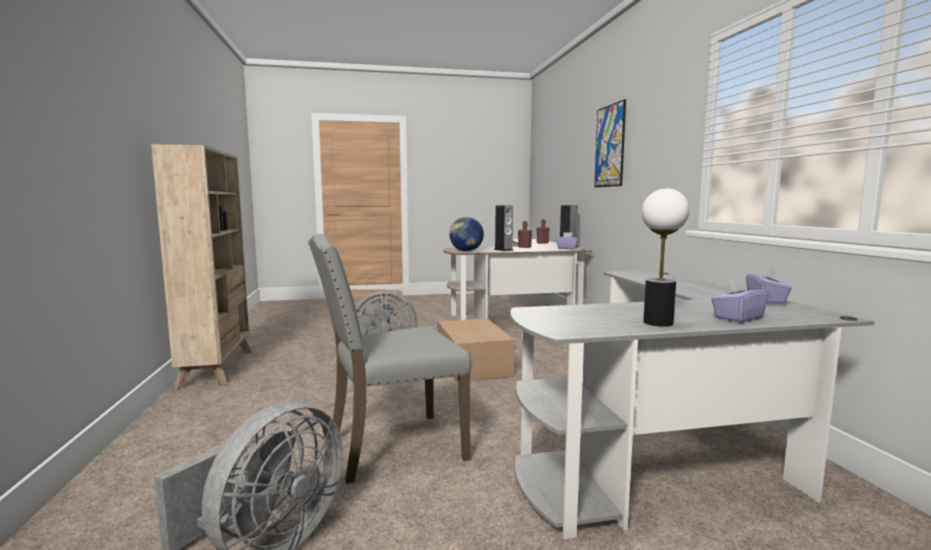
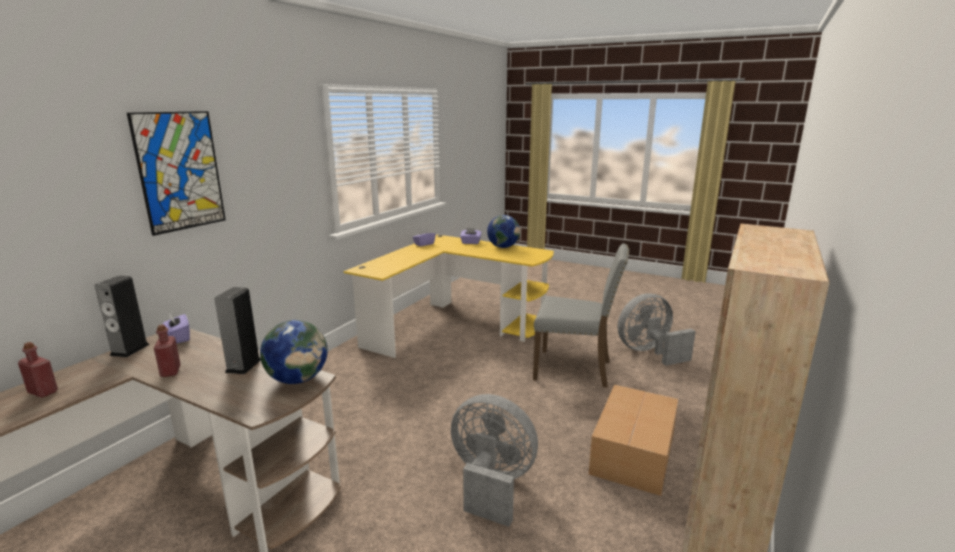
camera: 140 degrees left, 10 degrees up
(473, 364) = (429, 418): cardboard box -> cardboard box (632, 453)
(658, 323) = (503, 247): table lamp -> globe
(667, 449) = (454, 325): grey desk -> yellow desk

